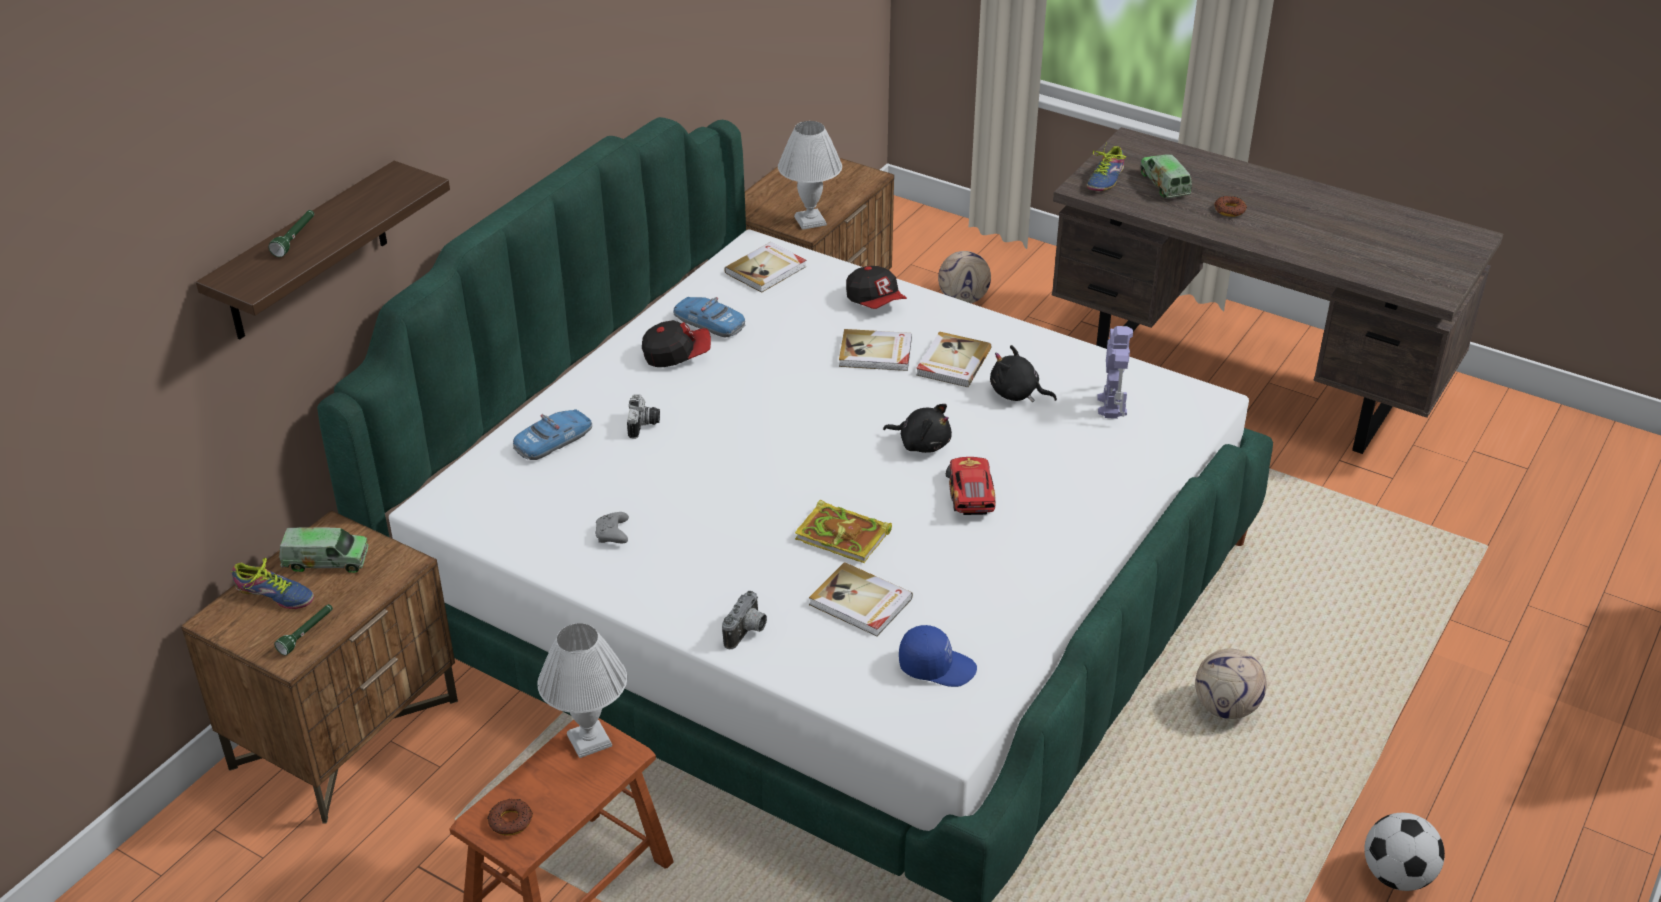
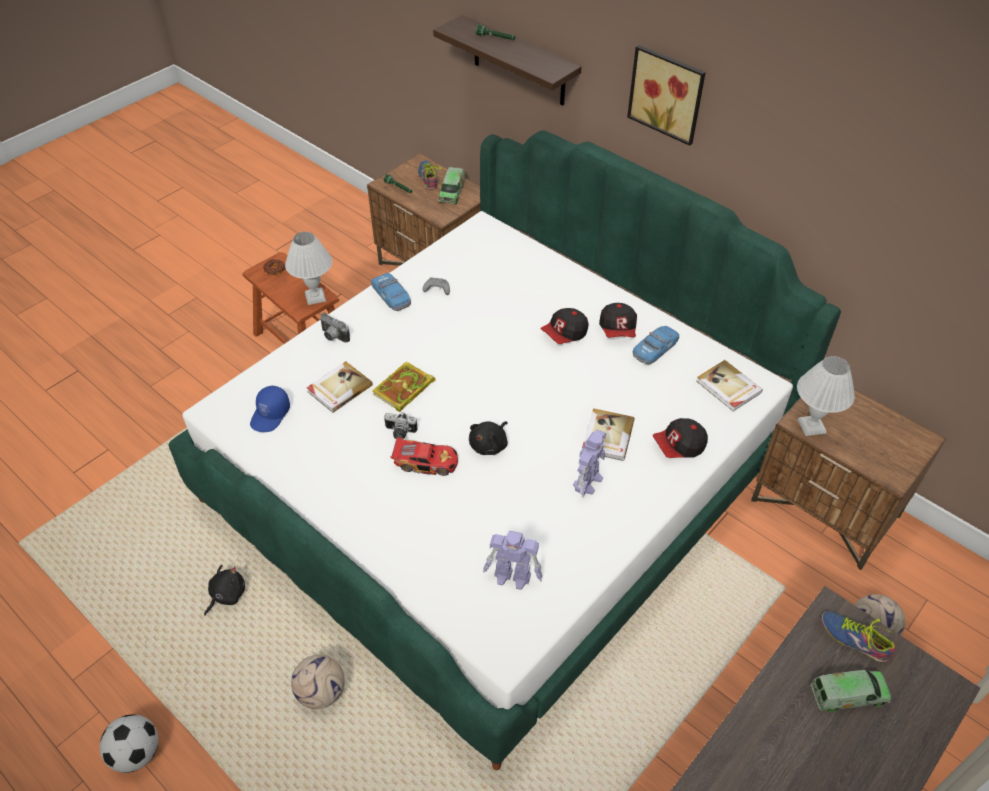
camera: 100 degrees right, 10 degrees up
(274, 597) = (430, 177): shoe -> shoe turned 135 degrees clockwise
(498, 80) = (667, 93): none -> picture
(554, 441) = (532, 270): toy car -> toy car (391, 296)
(644, 425) = (540, 309): camera -> camera (399, 433)
(695, 399) = (565, 334): none -> cap
(952, 362) = (588, 481): book -> toy robot
(1017, 394) = (539, 515): black plush toy -> black plush toy (226, 595)
(1229, 210) = (793, 746): donut -> none

